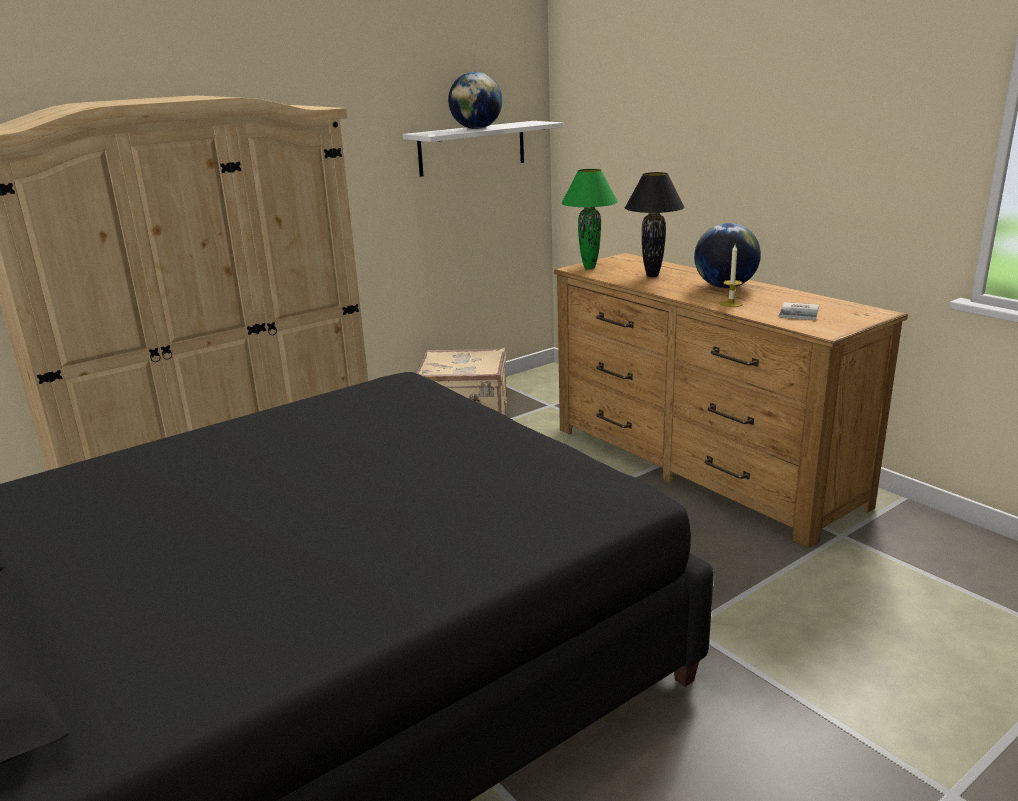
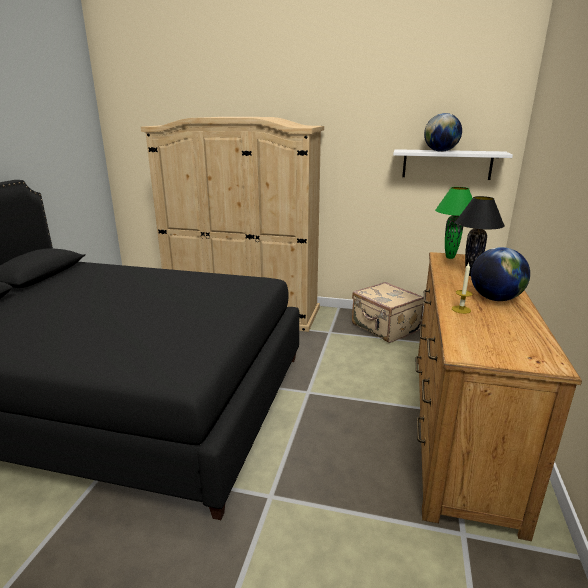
camera: 50 degrees right, 0 degrees up
(800, 312) = (491, 335): book -> none

